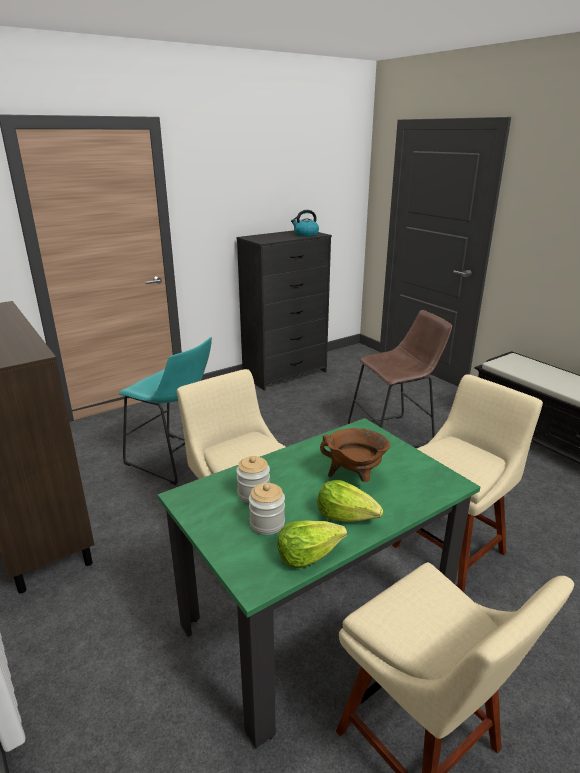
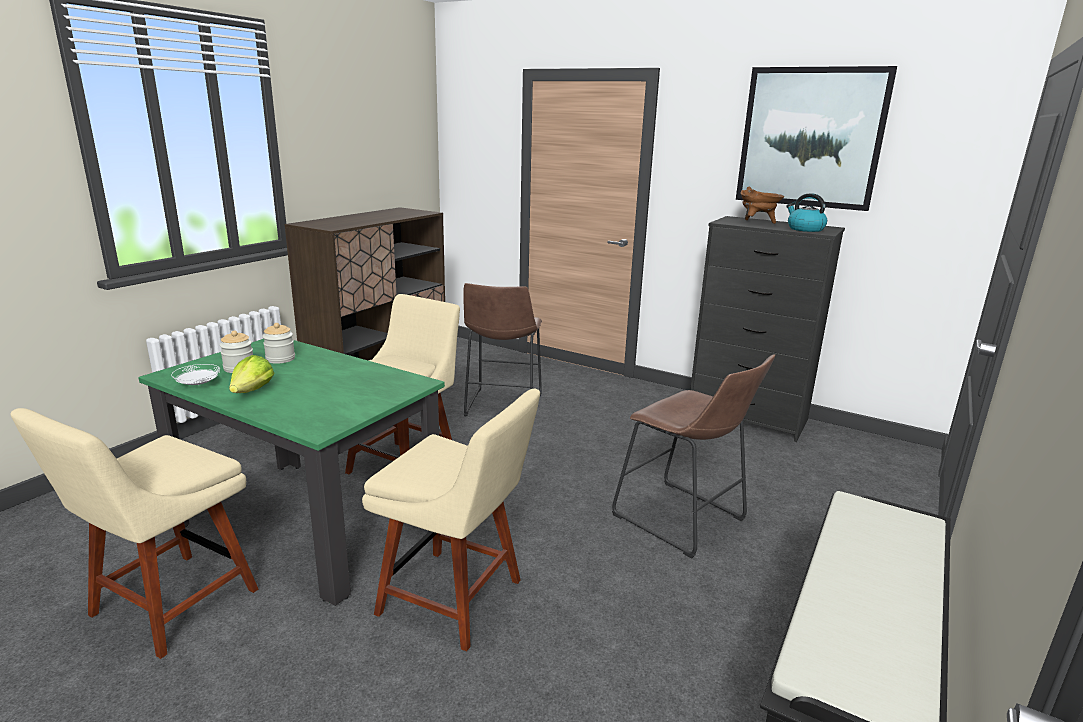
camera: 65 degrees right, 5 degrees down
(176, 460) = (502, 406): turquoise stool -> brown stool
(276, 170) = (810, 138): none -> picture
(308, 554) = (198, 385): lettuce -> white plate
(355, 477) = (317, 388): brown cooking pot -> brown cooking pot (757, 222)

